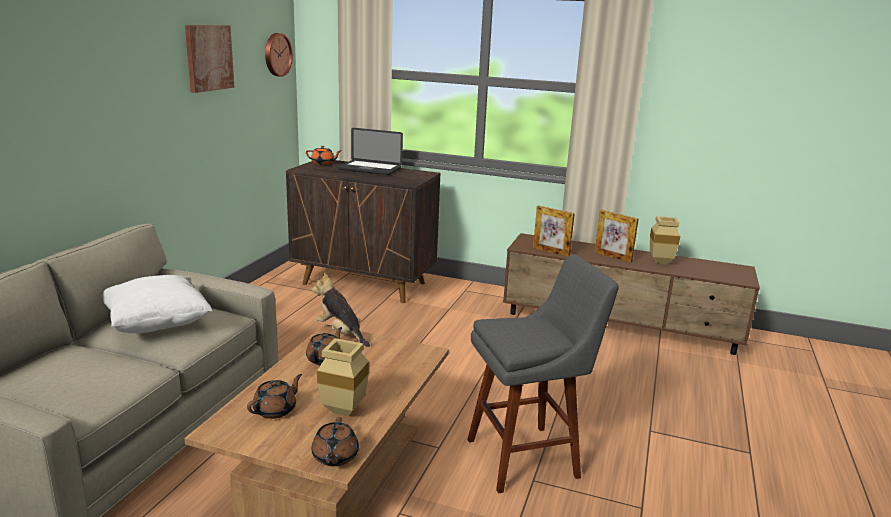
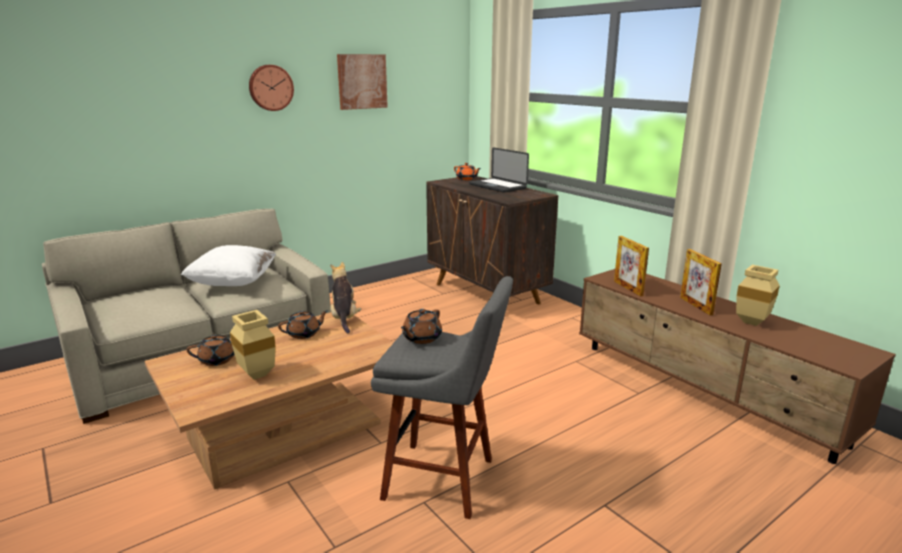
camera: 35 degrees right, 0 degrees up
(276, 54) = (444, 81): wall clock -> wall clock (270, 87)
(335, 457) = (200, 405): brown teapot -> brown teapot (421, 338)

